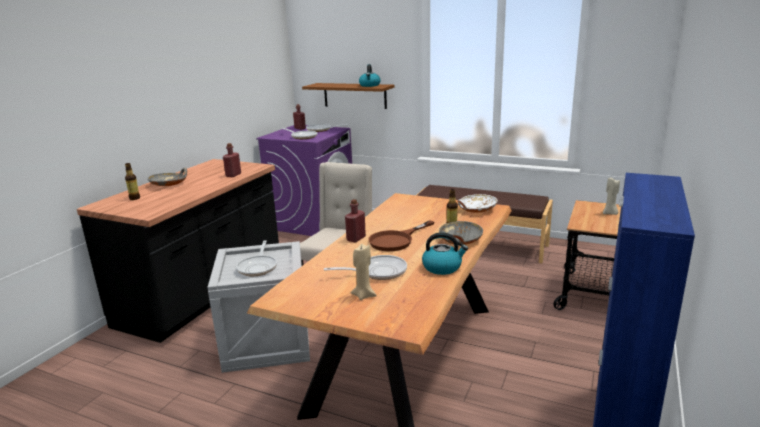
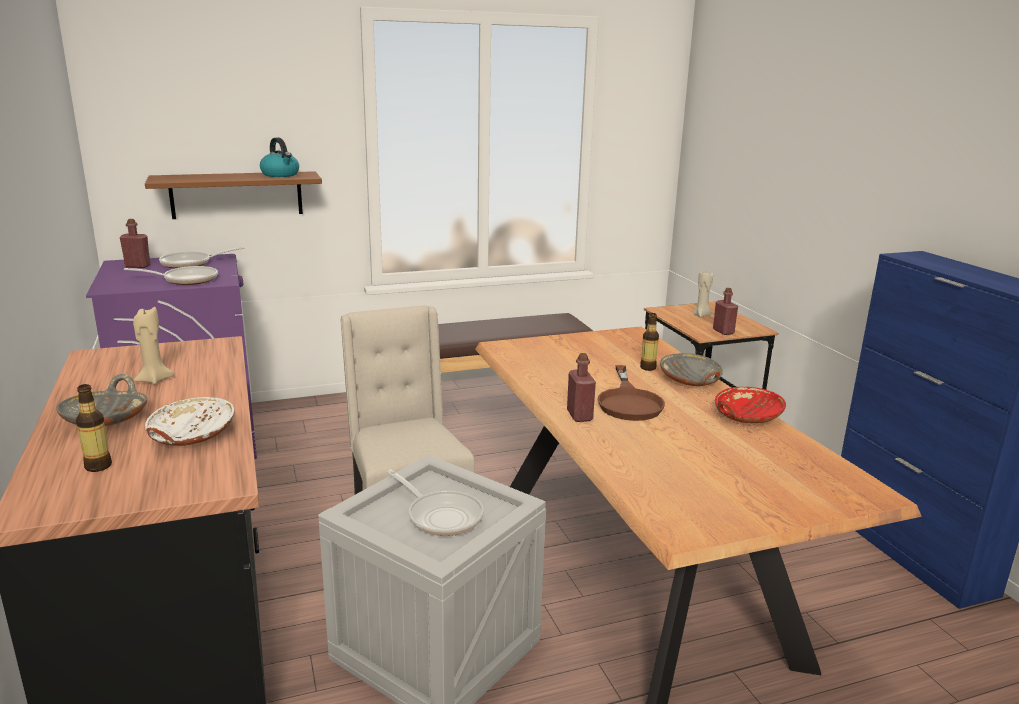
camera: 45 degrees left, 0 degrees up
(233, 175) = (210, 370): red bottle -> red bottle (723, 331)
(364, 295) = (755, 479): beige candle -> beige candle (154, 380)
(378, 272) = (702, 446): frying pan -> none
(442, 267) = (746, 416): kettle -> red bowl
(476, 209) = (622, 339): white bowl -> white bowl (191, 435)

